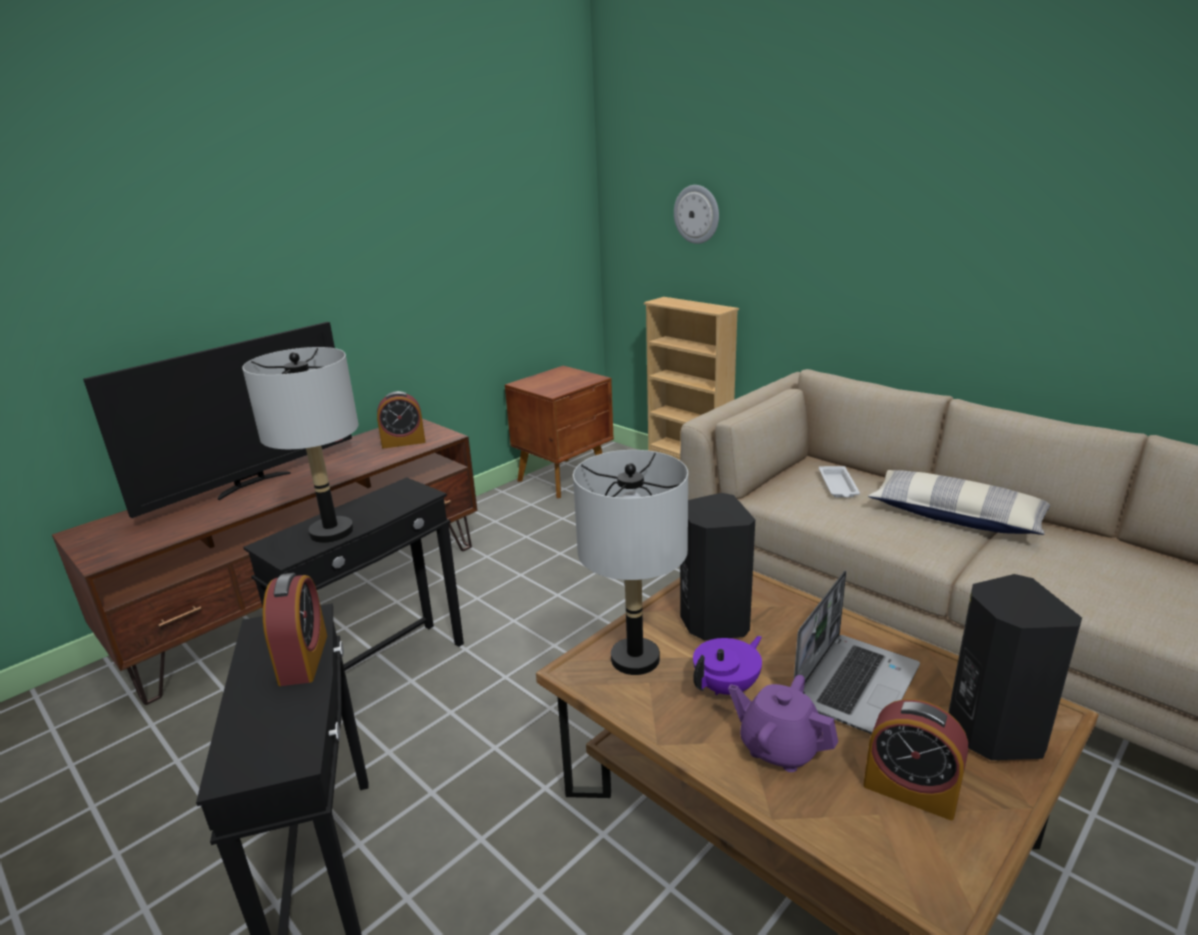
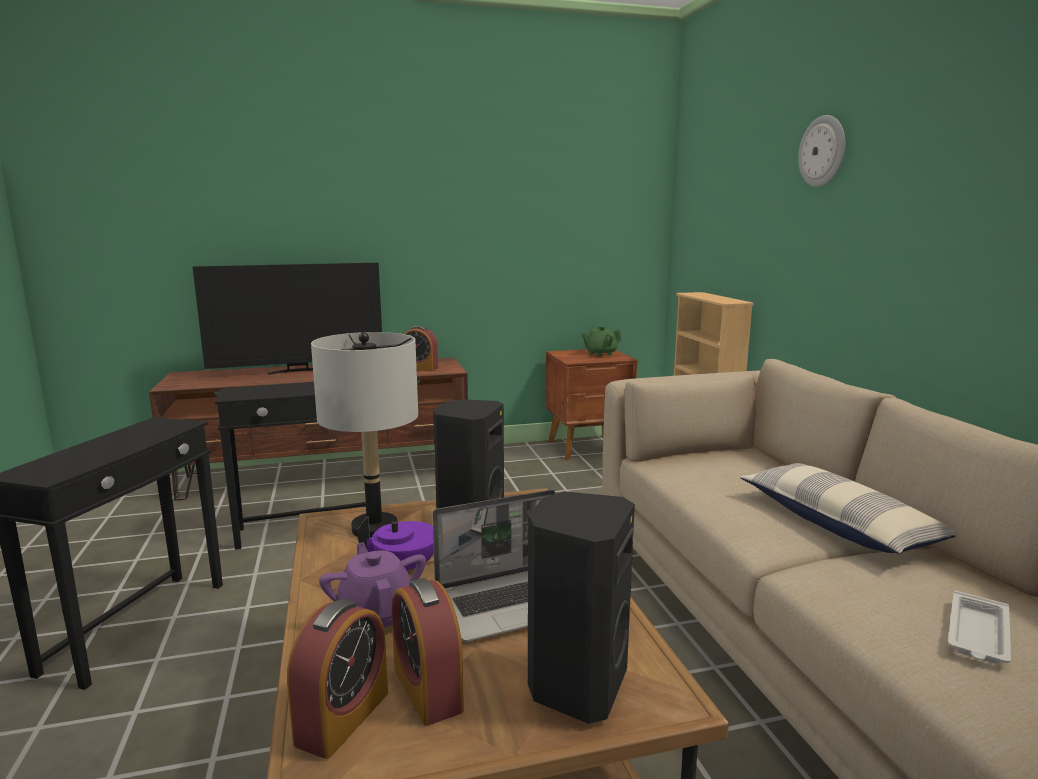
camera: 30 degrees right, 10 degrees down
(303, 659) = (142, 440): alarm clock -> alarm clock (343, 717)
(332, 532) = (274, 392): grey table lamp -> none
(565, 376) = (600, 353): none -> green teapot
(697, 214) = (732, 212): wall clock -> wall clock (823, 151)
(838, 486) = (742, 472): white tray -> white tray (977, 635)

